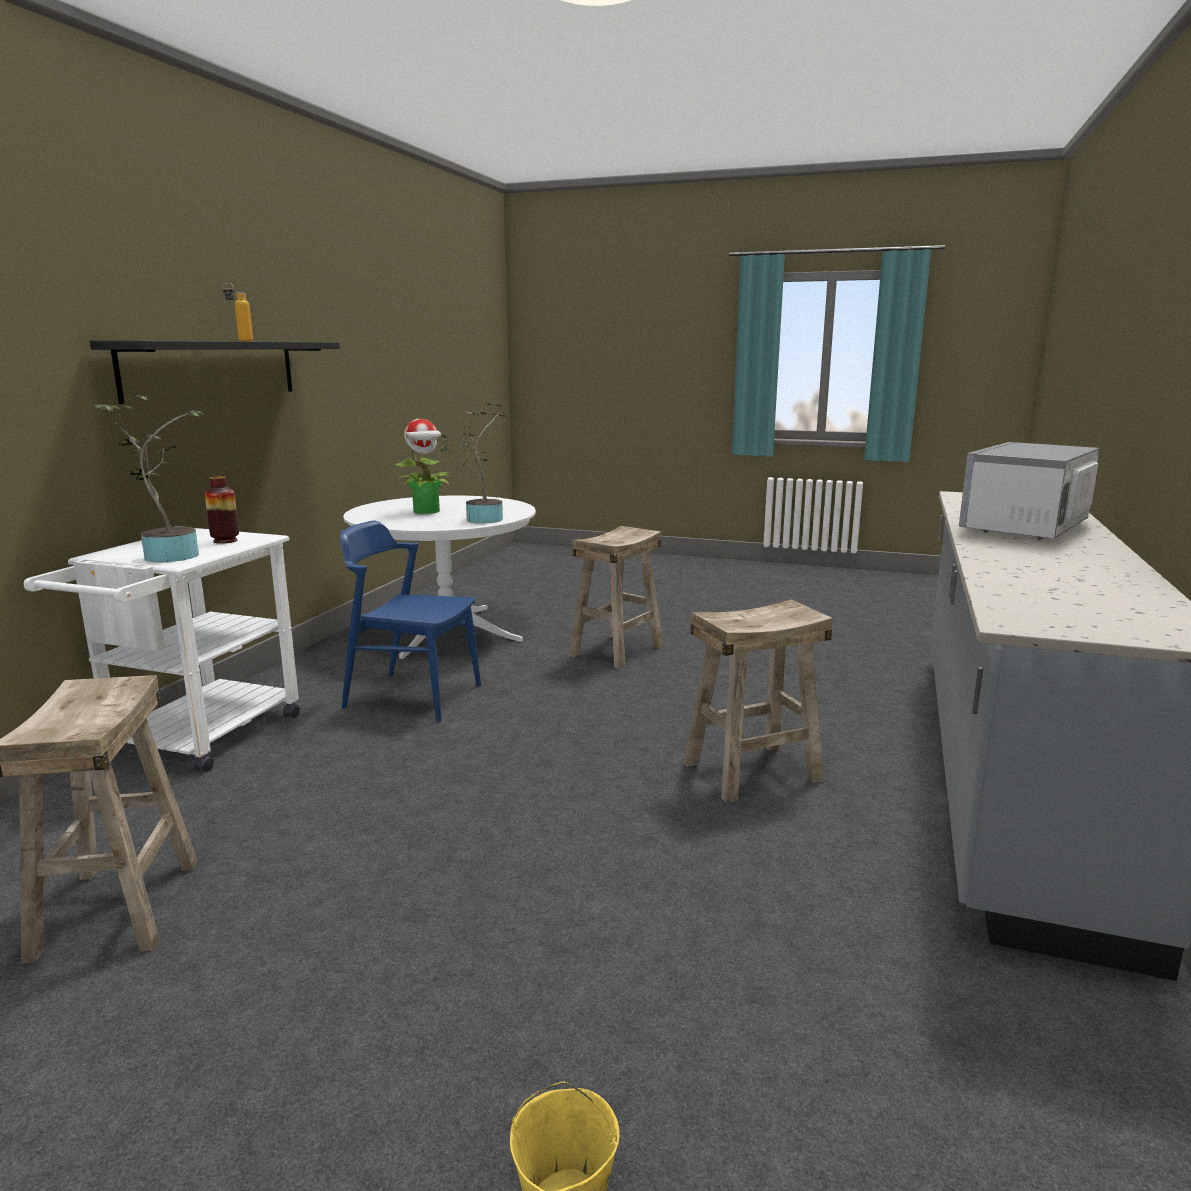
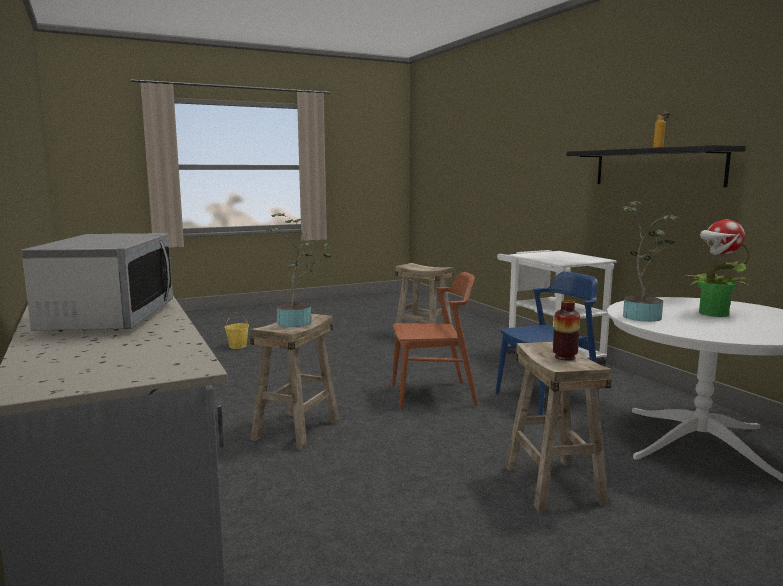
camera: 135 degrees right, 5 degrees down
(168, 555) = (540, 254): potted plant -> potted plant (298, 322)
(225, 541) = (562, 259): vase -> vase (564, 357)
(505, 749) = (433, 395): none -> brown chair

